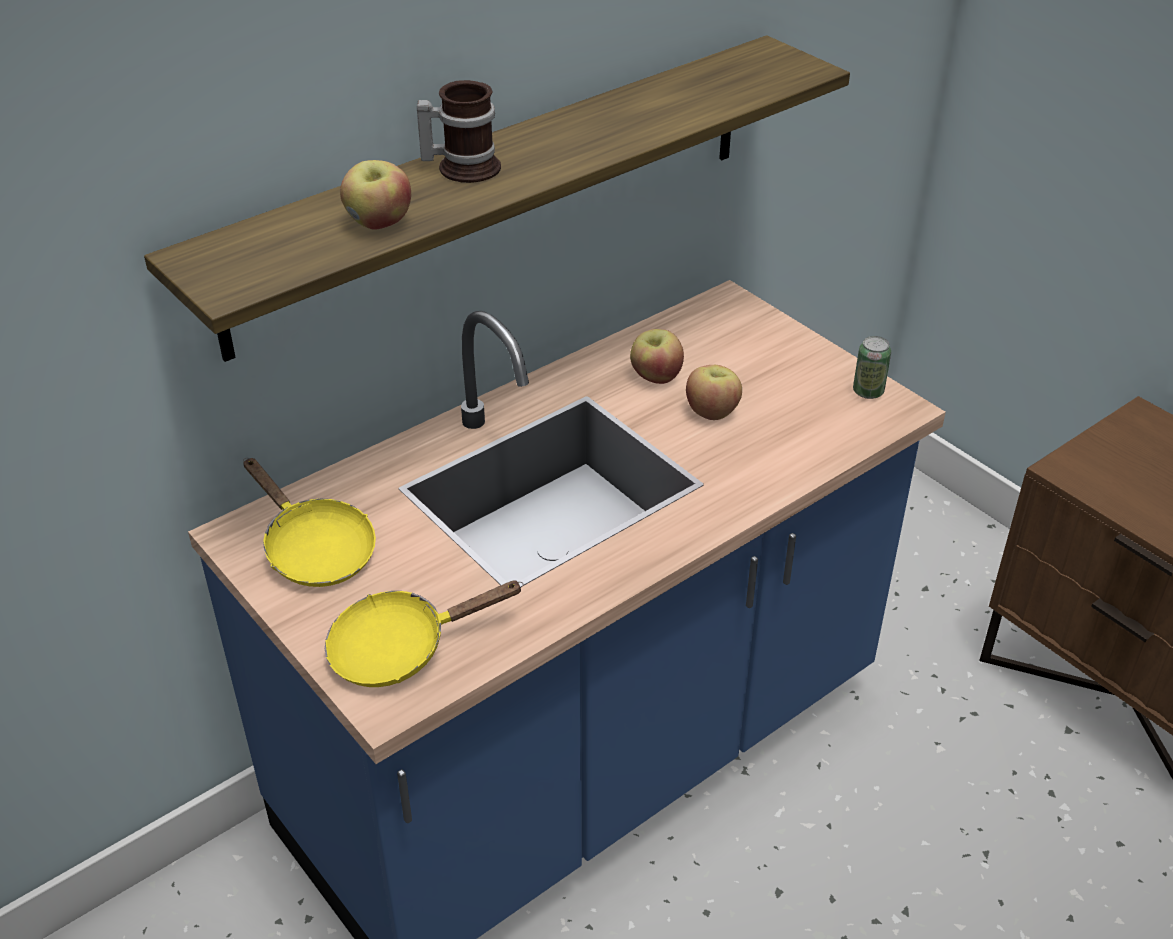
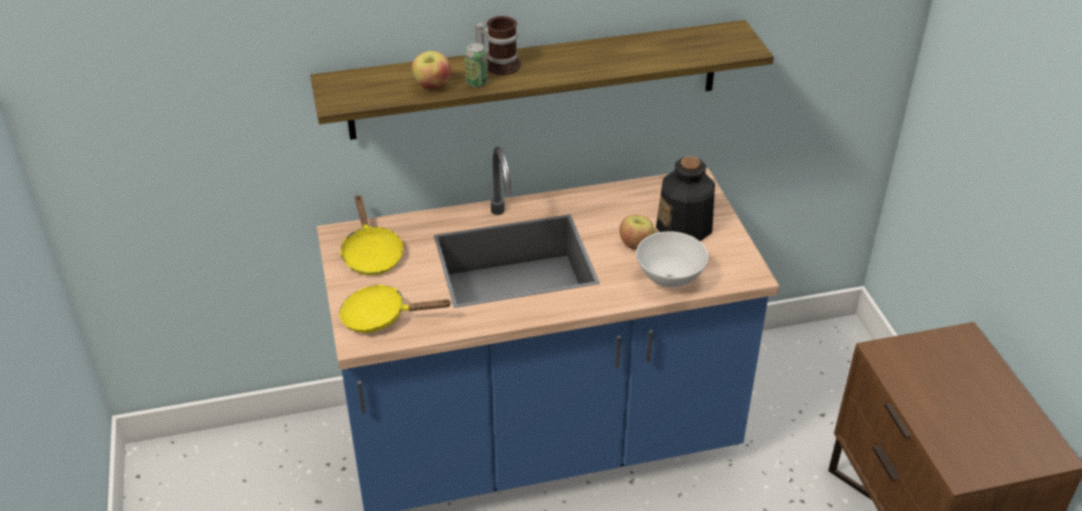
camera: 25 degrees right, 0 degrees up
(656, 376) = (618, 214): apple -> none
(760, 368) = (684, 226): none -> bottle
(798, 447) = (670, 279): none -> white bowl
(868, 391) = (739, 259): can -> can (477, 83)

